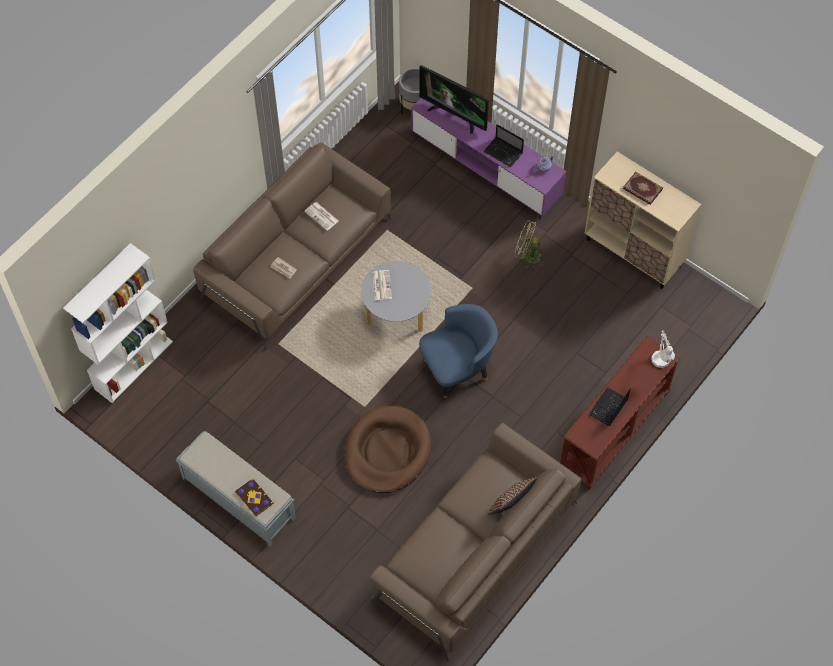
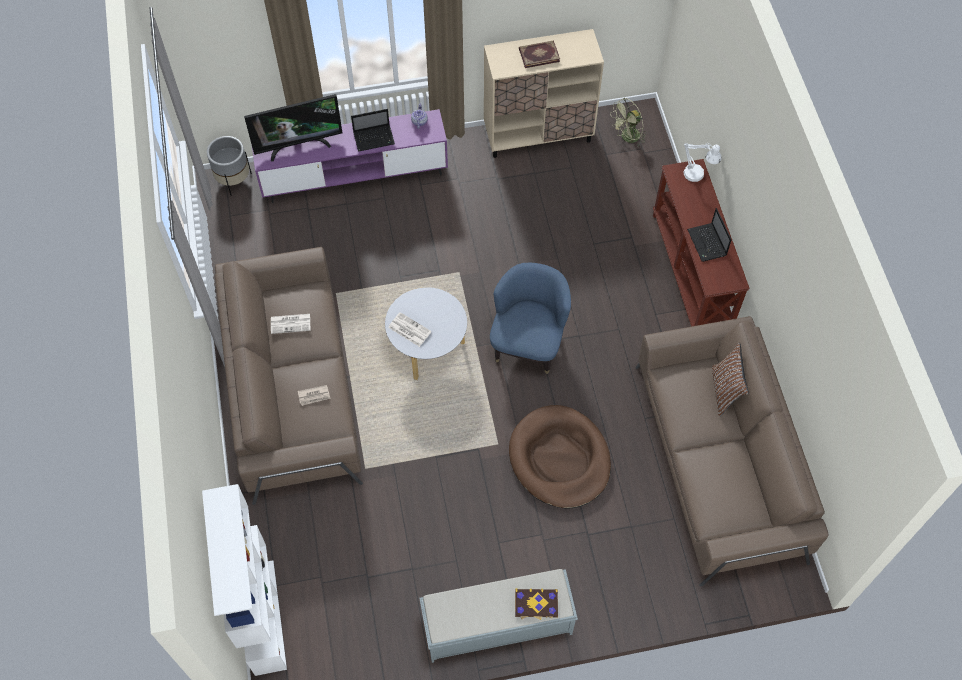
camera: 50 degrees left, 0 degrees up
(527, 256) = (468, 209): green fan -> green fan (627, 138)

